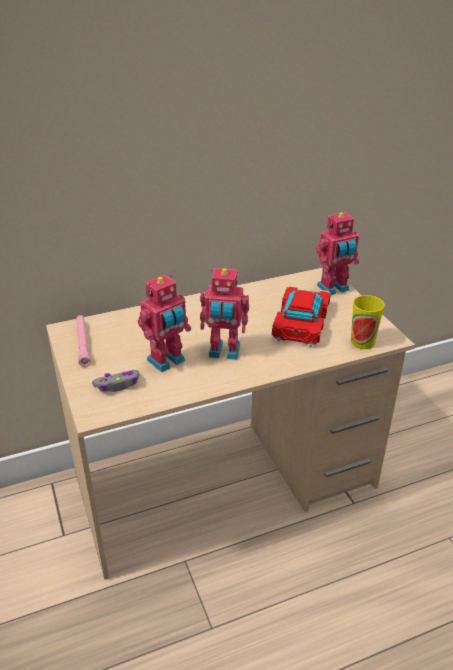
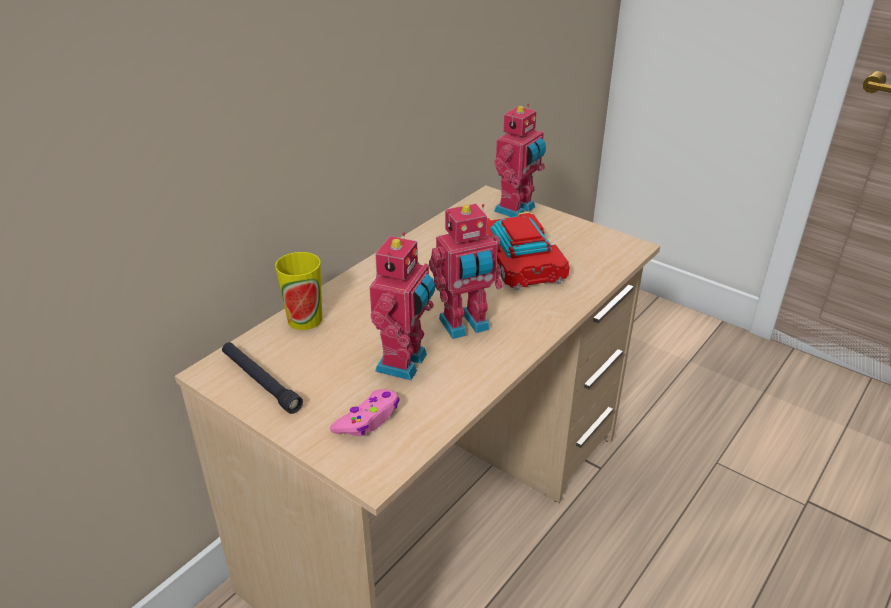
camera: 30 degrees left, 0 degrees up
(83, 343) = (260, 382): pink flashlight -> black flashlight
(118, 385) = (368, 419): grey game controller -> pink game controller
(362, 342) = (607, 260): cup -> cup (305, 319)

